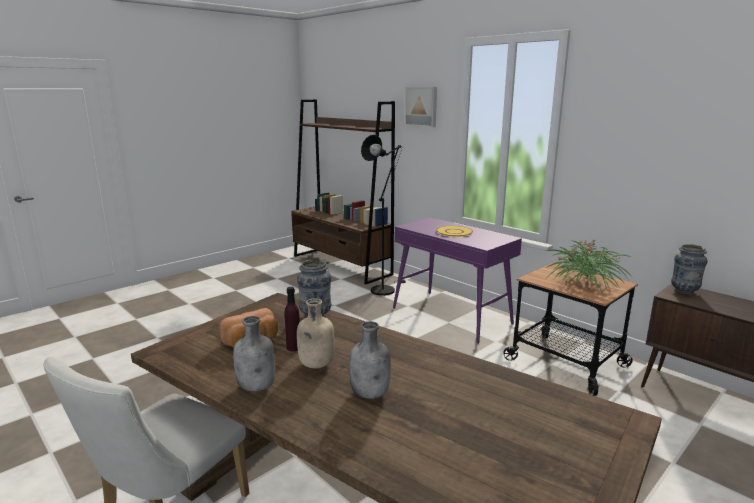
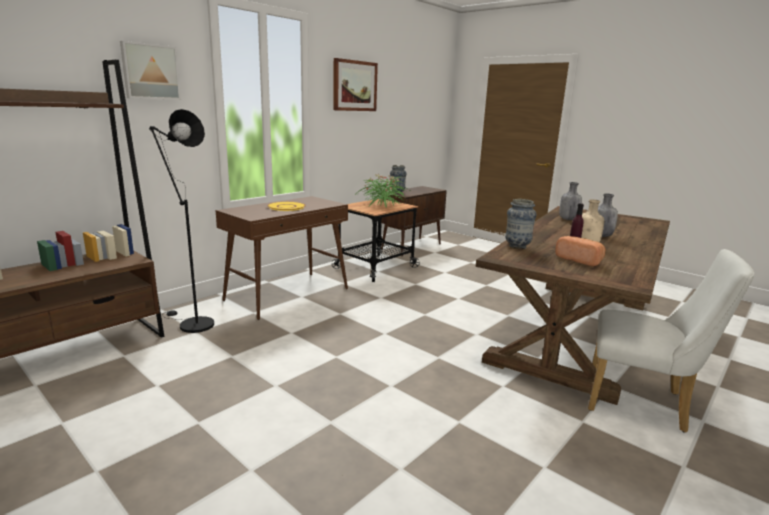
camera: 95 degrees left, 0 degrees up
(257, 386) = (630, 255): grey bottle -> grey bottle (568, 219)
(451, 316) = (288, 294): purple console table -> brown console table
(643, 113) = (354, 86): none -> picture

